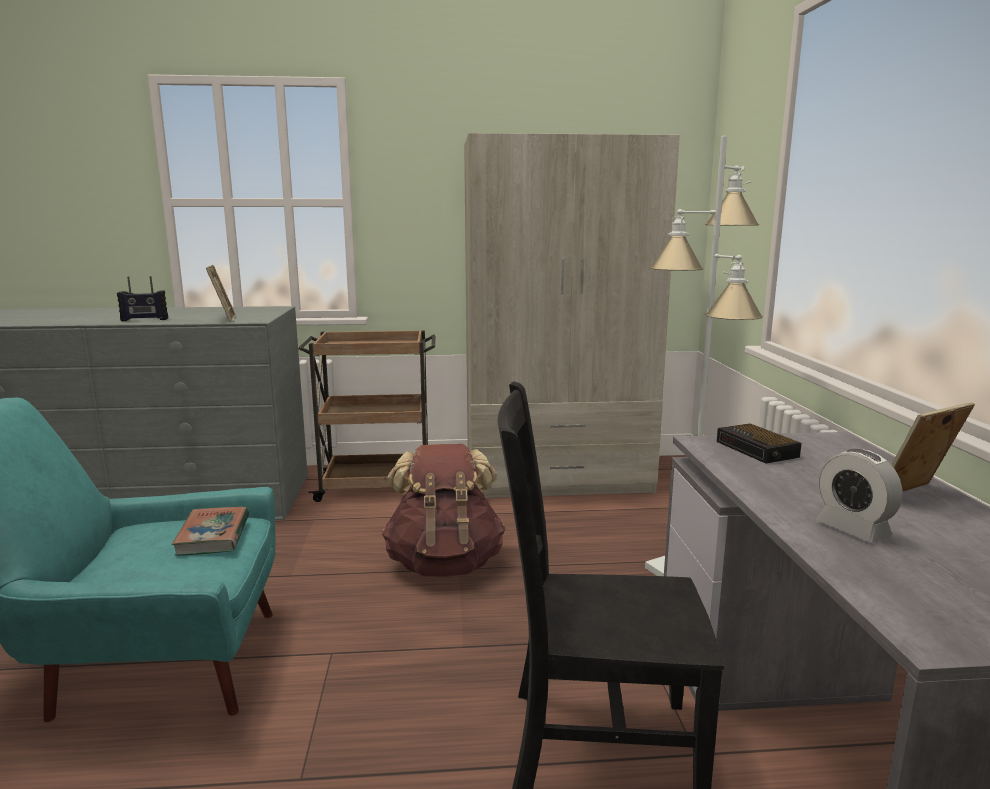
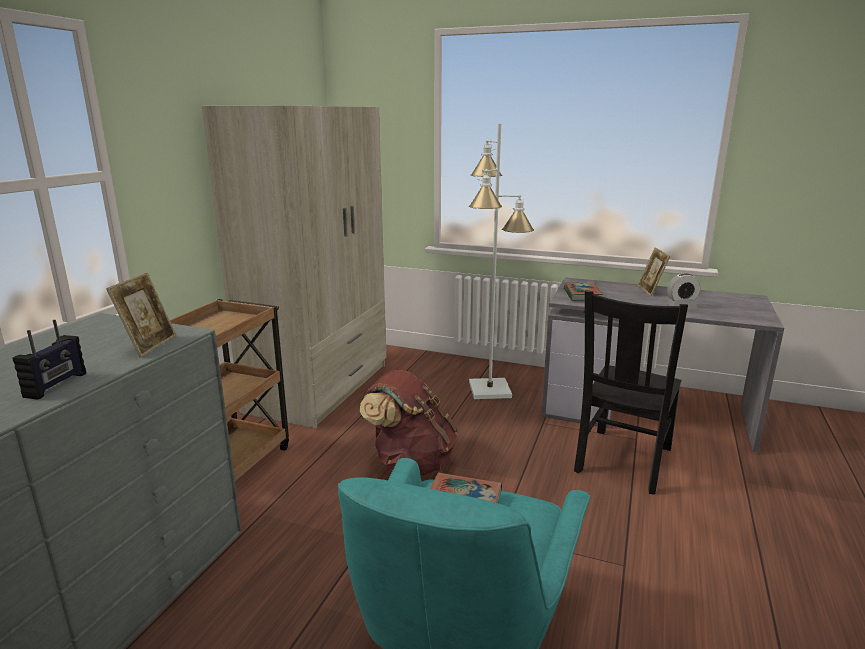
camera: 65 degrees left, 5 degrees up
(224, 319) = (149, 345): picture frame -> picture frame turned 90 degrees clockwise
(758, 450) = (582, 295): alarm clock -> book

